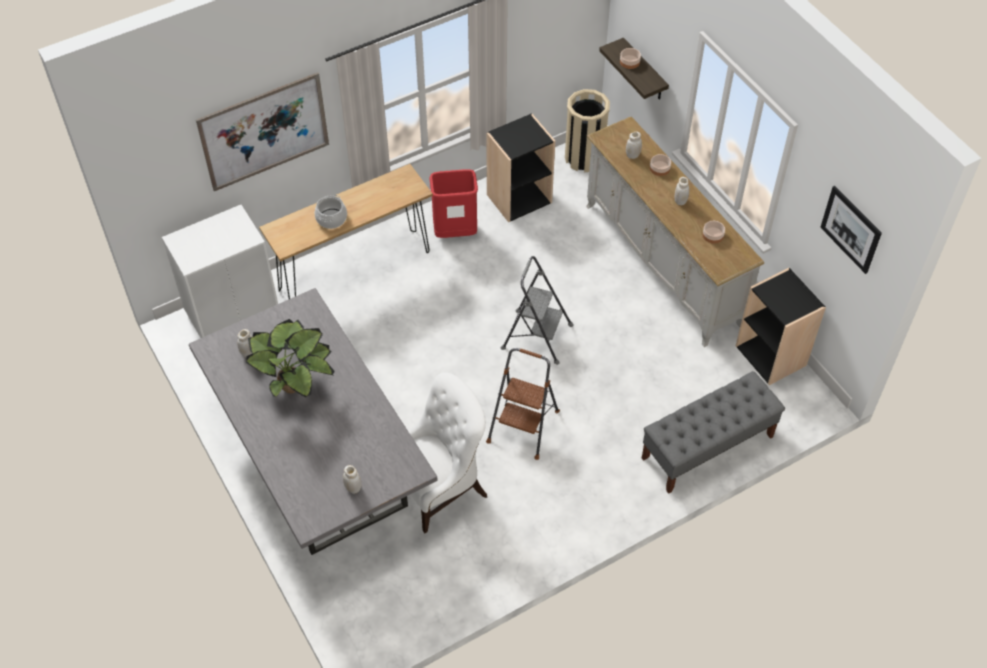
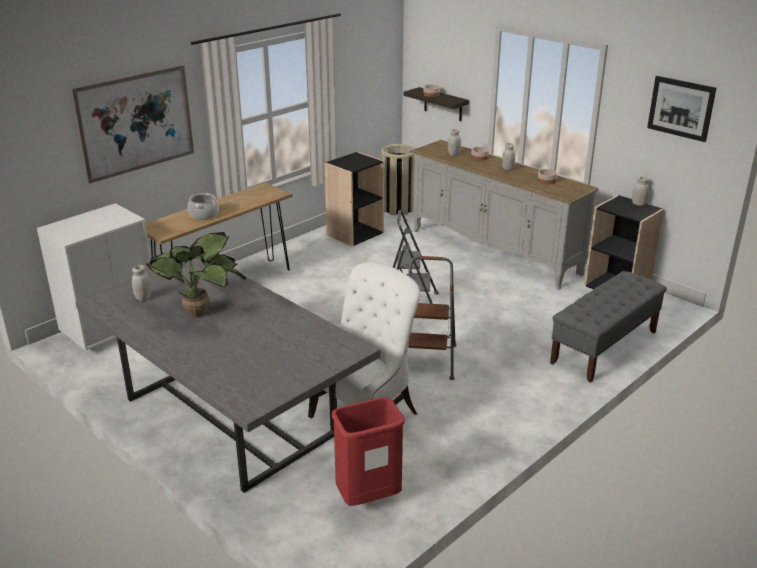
camera: 15 degrees left, 25 degrees down
(353, 488) = (292, 371): white jar -> white jar (638, 204)
(455, 232) = (308, 257): red trash can -> red trash can (368, 498)

